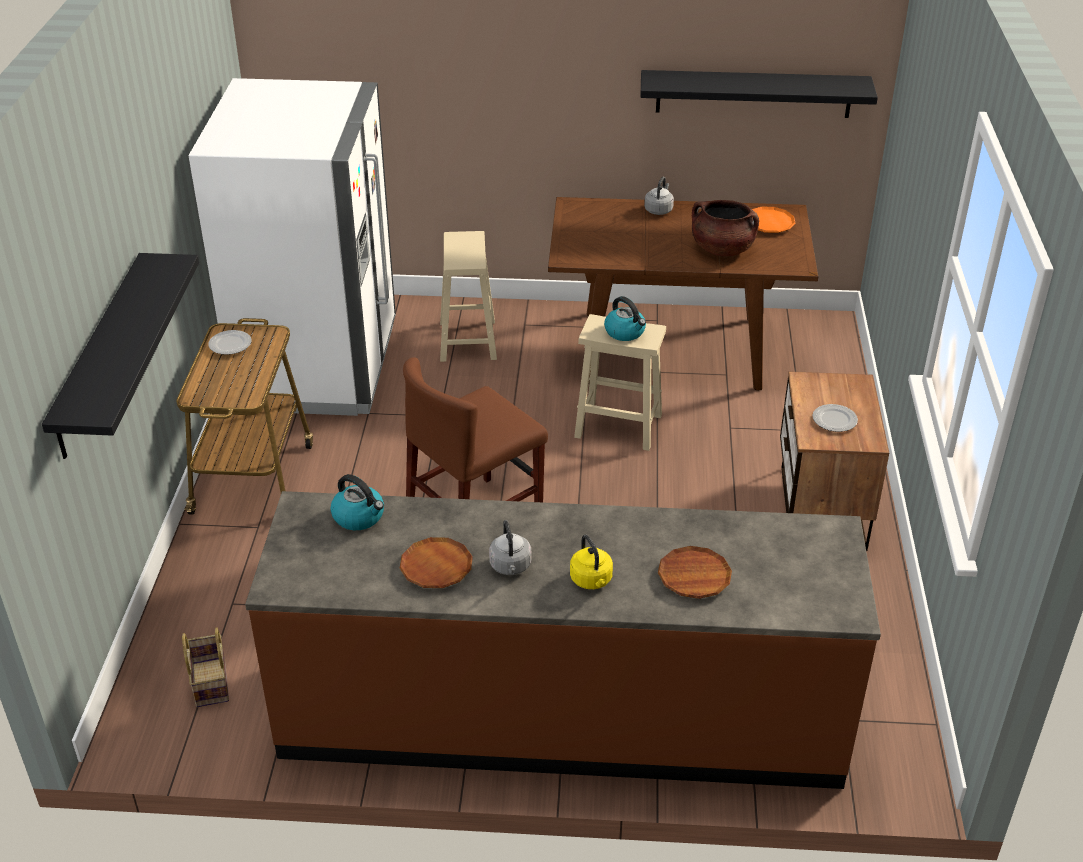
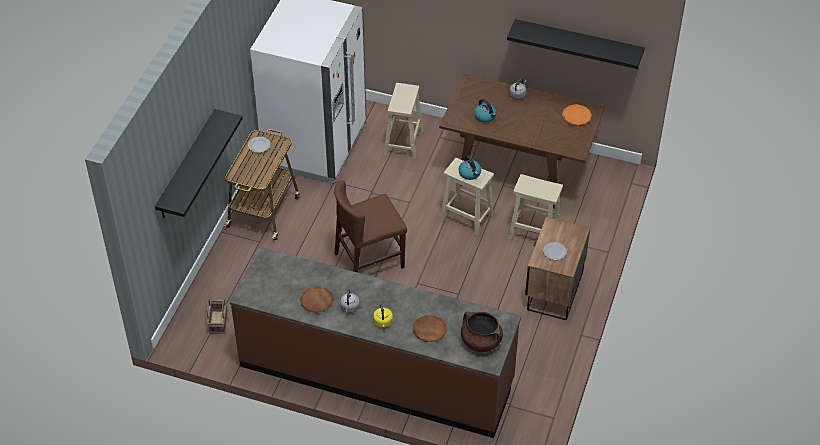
camera: 15 degrees right, 10 degrees up
(359, 517) = (290, 268): kettle -> kettle (485, 116)
(722, 249) = (540, 131): brown cooking pot -> brown cooking pot (480, 341)
(739, 428) = (533, 232): none -> beige stool

